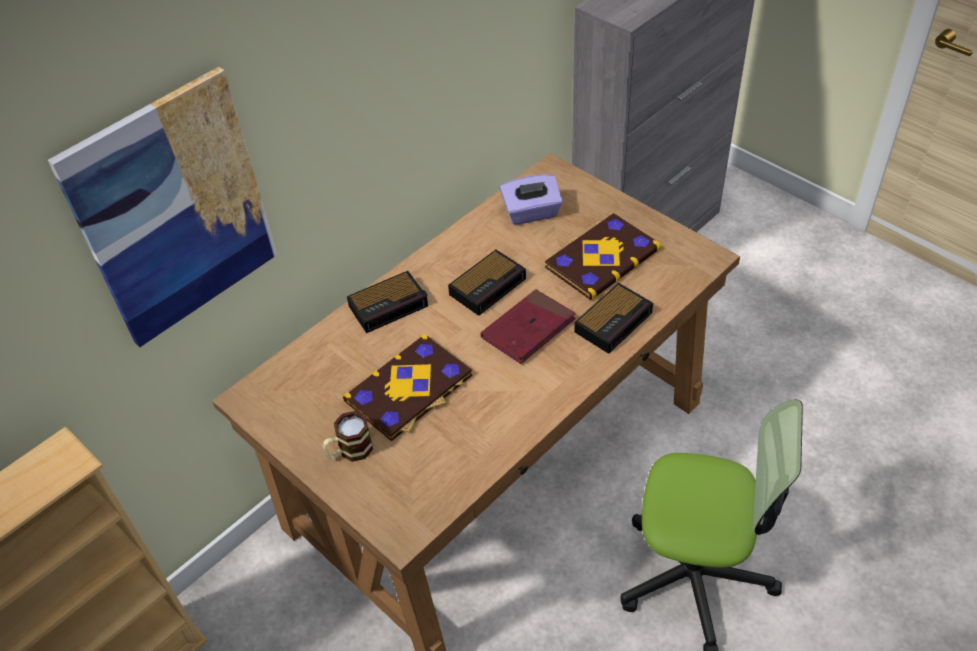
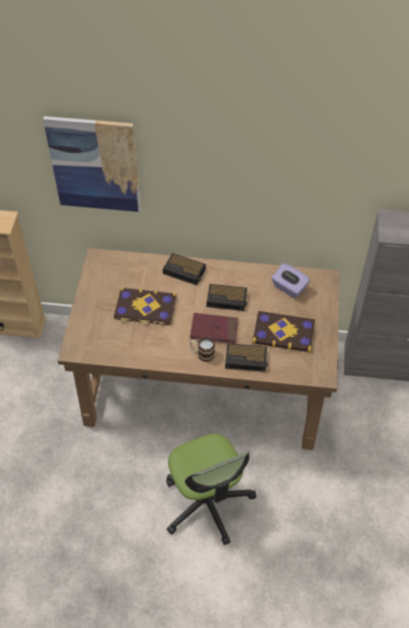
camera: 50 degrees right, 5 degrees up
(349, 451) = (98, 308): mug -> mug (202, 353)

